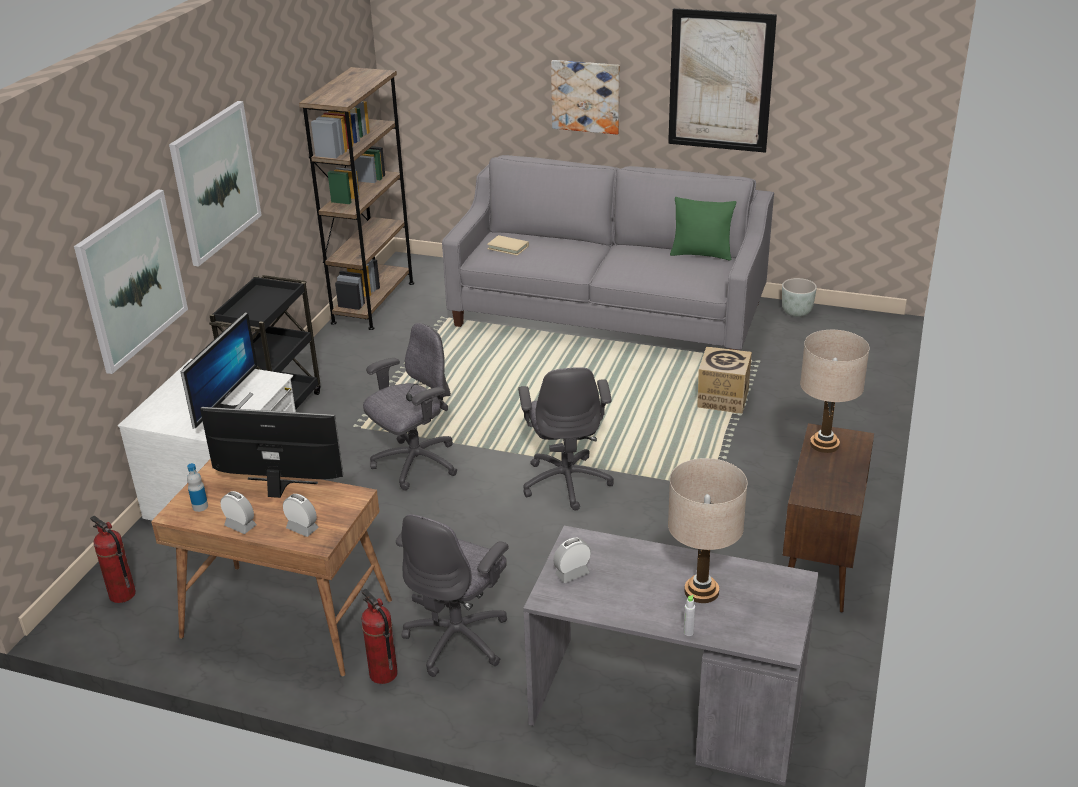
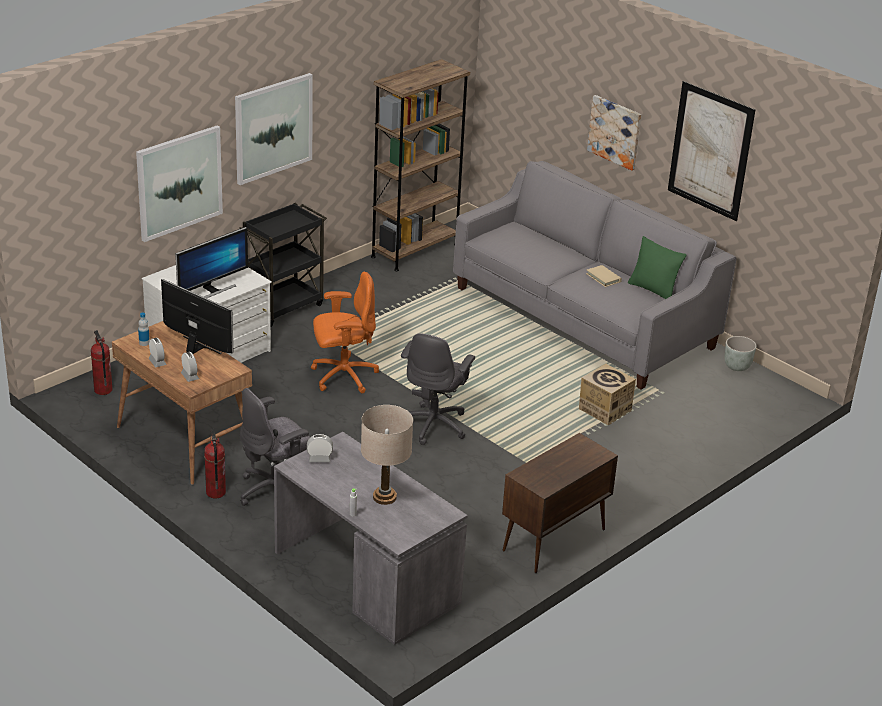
camera: 25 degrees right, 0 degrees up
(415, 464) = (343, 376): grey office chair -> orange office chair
(508, 247) = (510, 237): beige book -> beige book (603, 278)
(824, 444) = (573, 449): beige table lamp -> none

